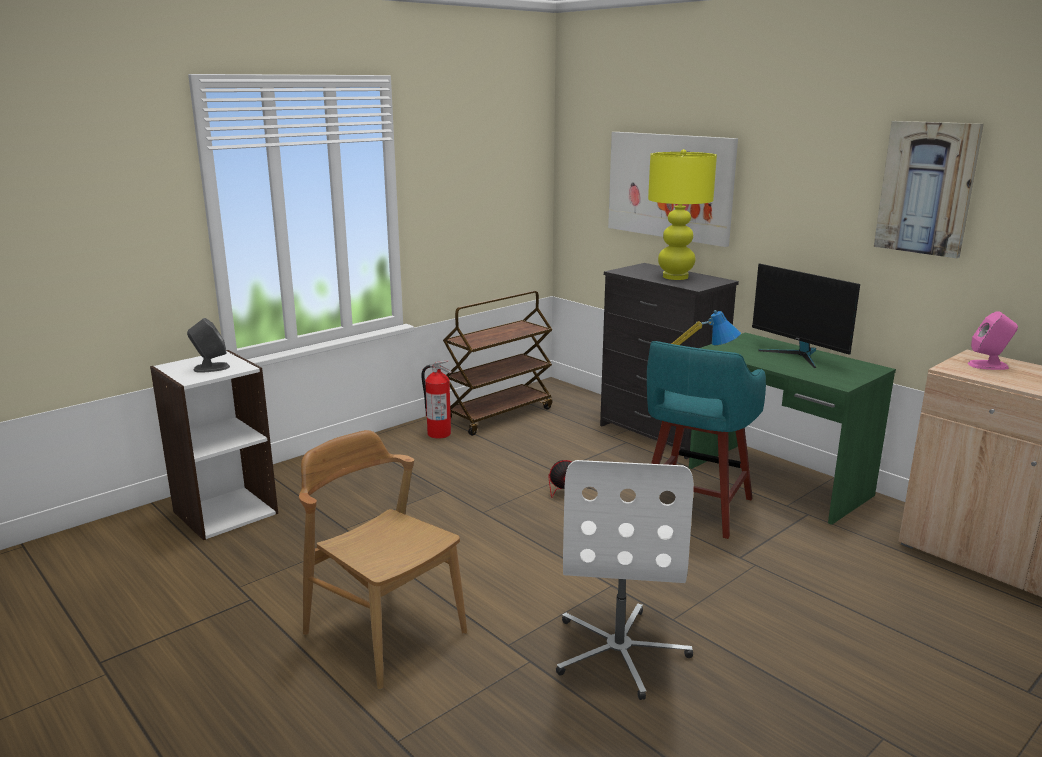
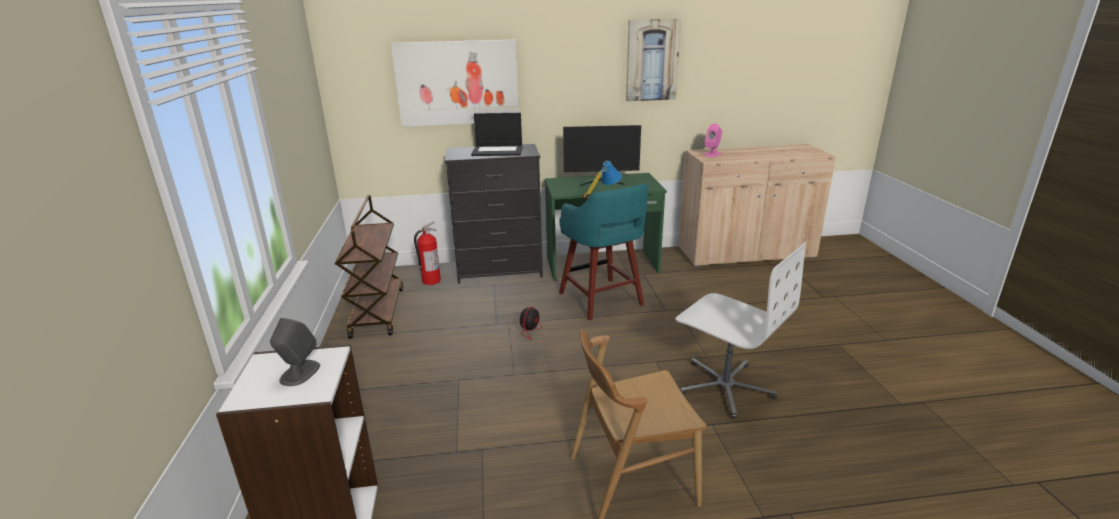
camera: 55 degrees left, 5 degrees up
(439, 433) = (363, 348): fire extinguisher -> fire extinguisher (431, 281)
(676, 277) = (498, 151): yellow table lamp -> laptop

